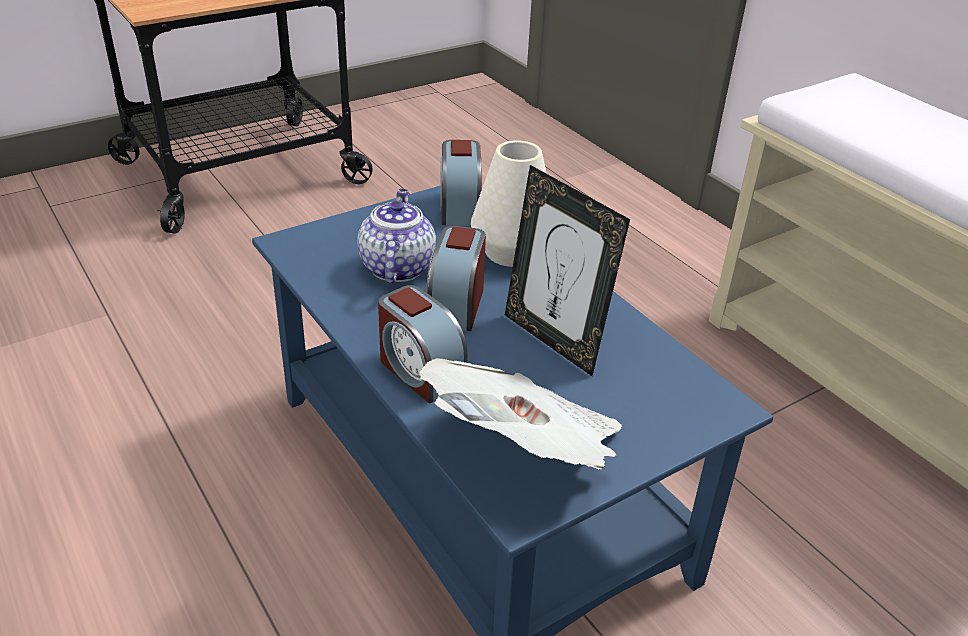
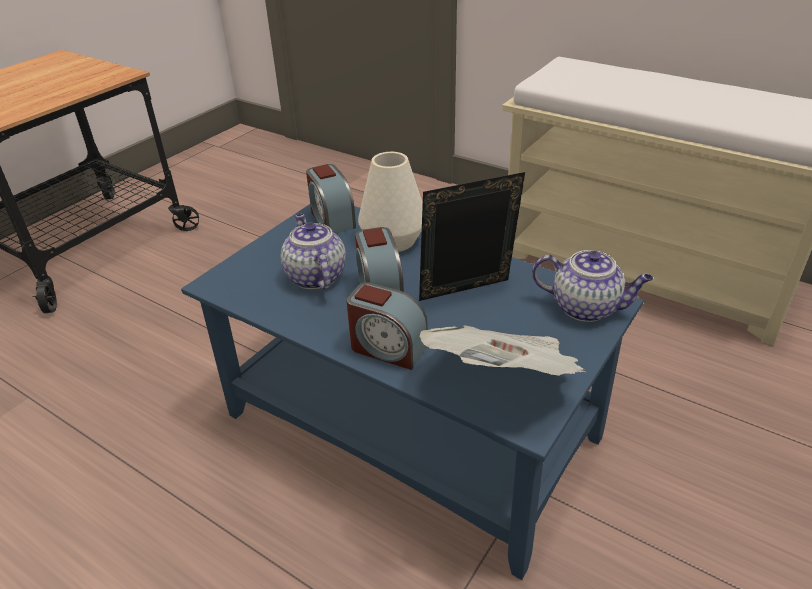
camera: 20 degrees left, 0 degrees up
(554, 340) = (467, 294): picture frame -> picture frame turned 135 degrees clockwise
(690, 402) = (587, 307): none -> teapot

